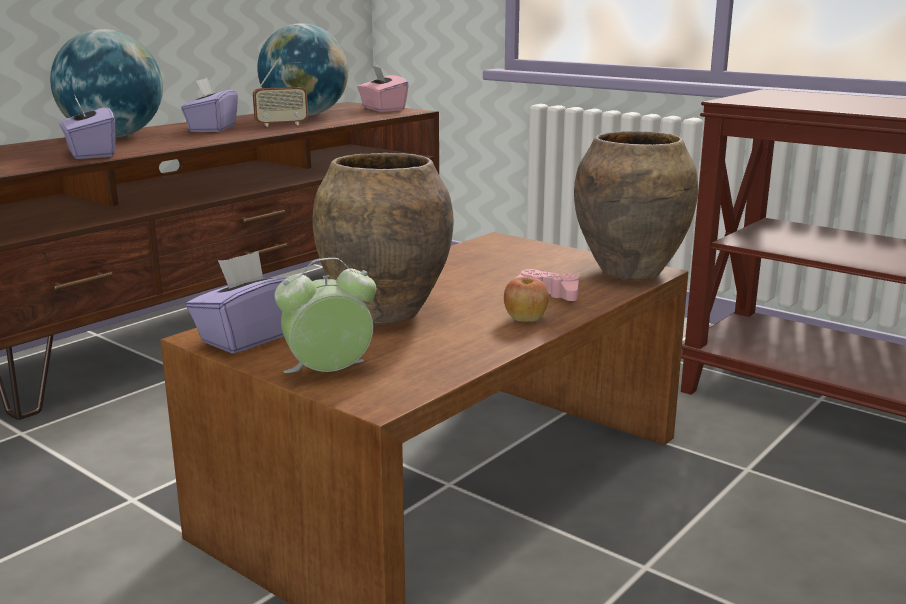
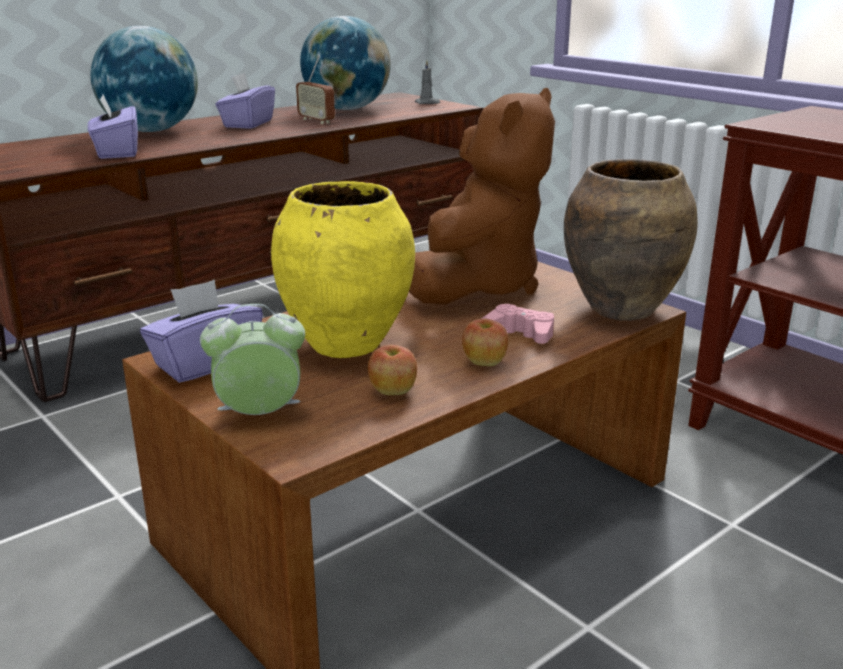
camera: 10 degrees right, 5 degrees up
(281, 125) = (316, 121): radio -> radio turned 60 degrees clockwise
(382, 109) = (427, 103): pink tissue box -> grey candle
(383, 313) = (345, 344): brown vase -> yellow vase
(450, 347) = (392, 392): none -> apple
(487, 261) = (477, 285): none -> brown plush toy

